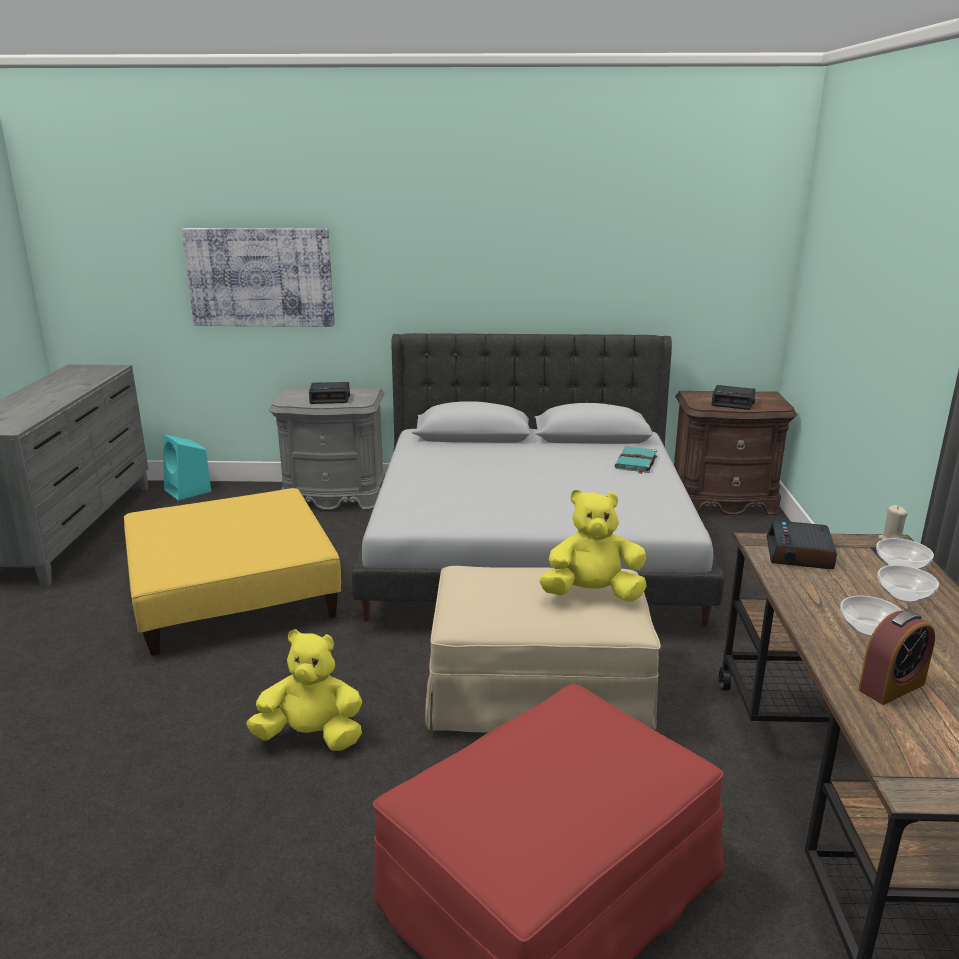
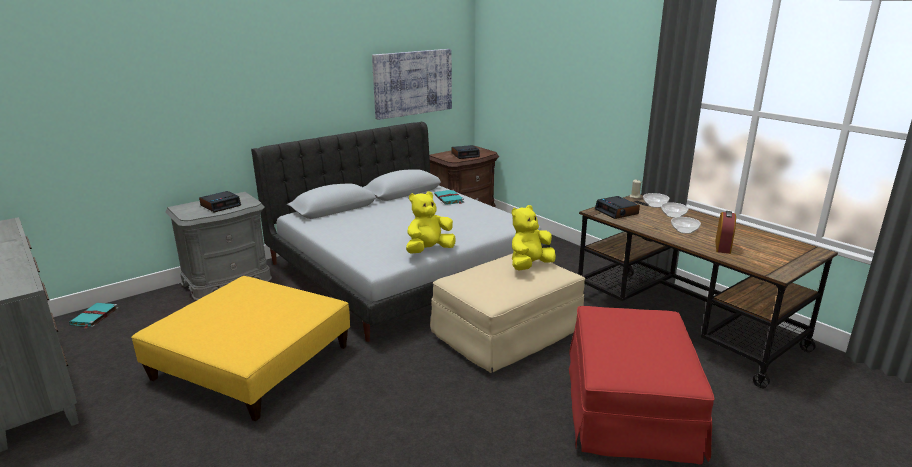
camera: 40 degrees left, 0 degrees up
(188, 491) = (94, 316): turquoise speaker -> turquoise book
(261, 277) = (134, 119): picture -> picture (412, 83)
(311, 736) = (432, 408): yellow plush toy -> yellow plush toy (429, 250)

